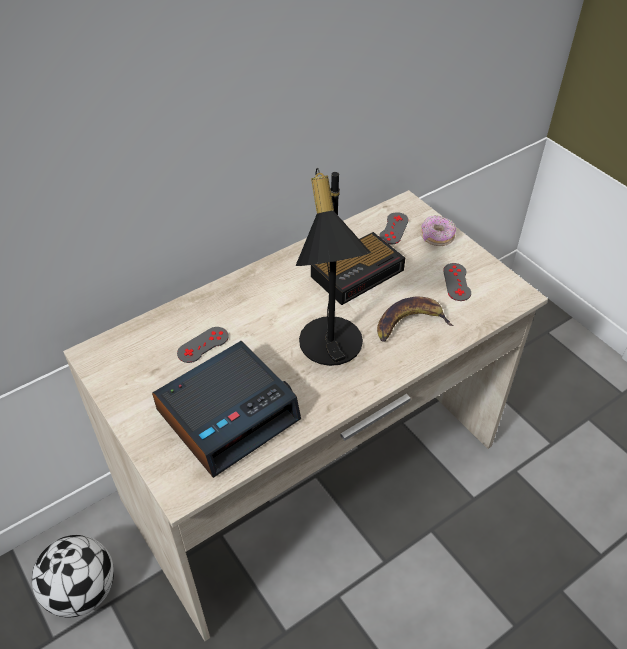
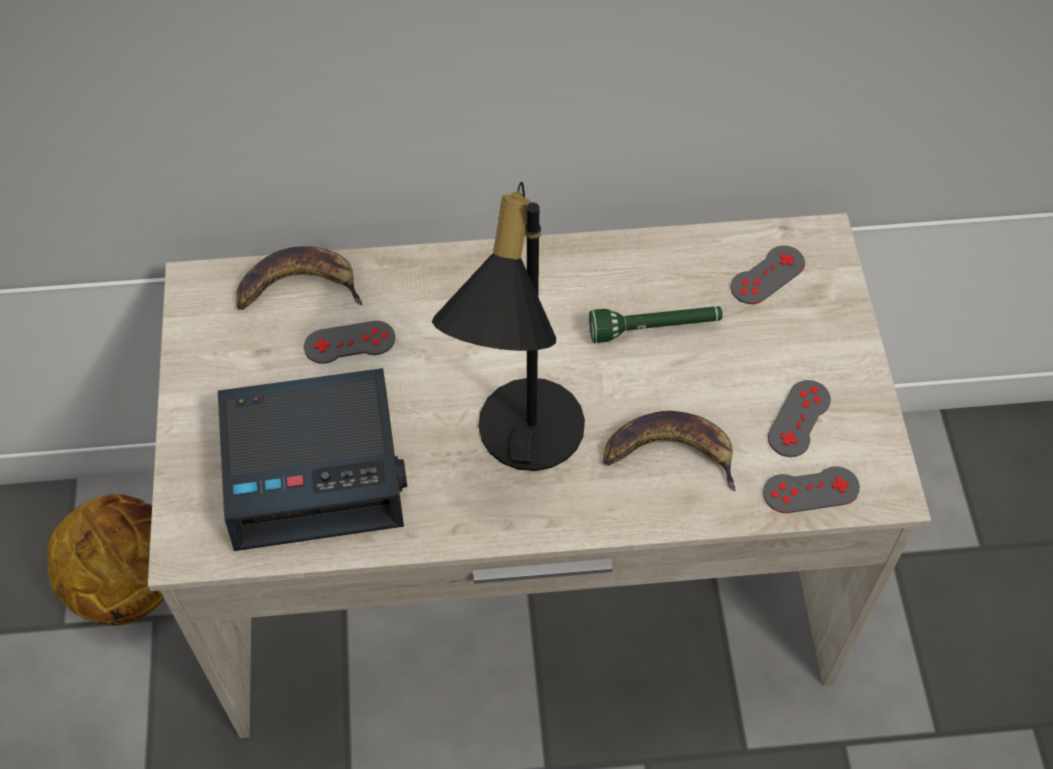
camera: 30 degrees right, 10 degrees up
(82, 590) = (129, 582): football -> basketball
(154, 330) = (299, 287): none -> banana
(359, 272) = (655, 329): alarm clock -> green flashlight
(437, 237) = (827, 323): donut -> none
(486, 310) = (811, 490): none -> grey game controller

